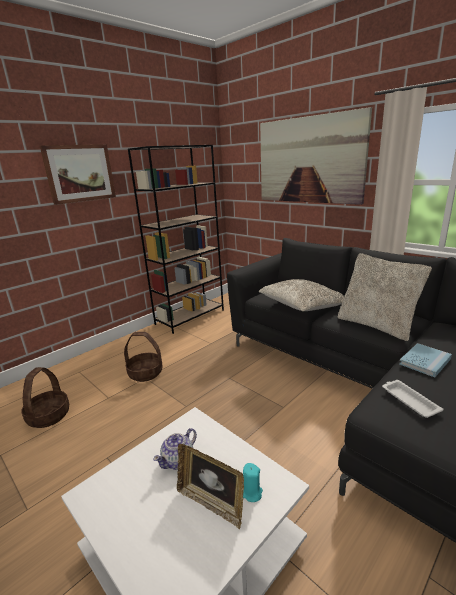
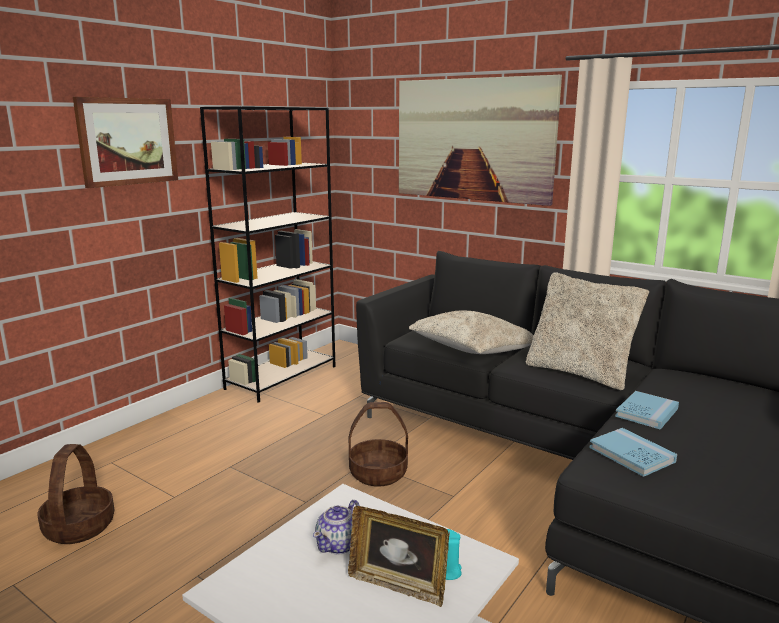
camera: 10 degrees left, 5 degrees down
(146, 373) = (228, 460): basket -> basket (378, 473)
(409, 400) = (631, 454): white tray -> blue book

